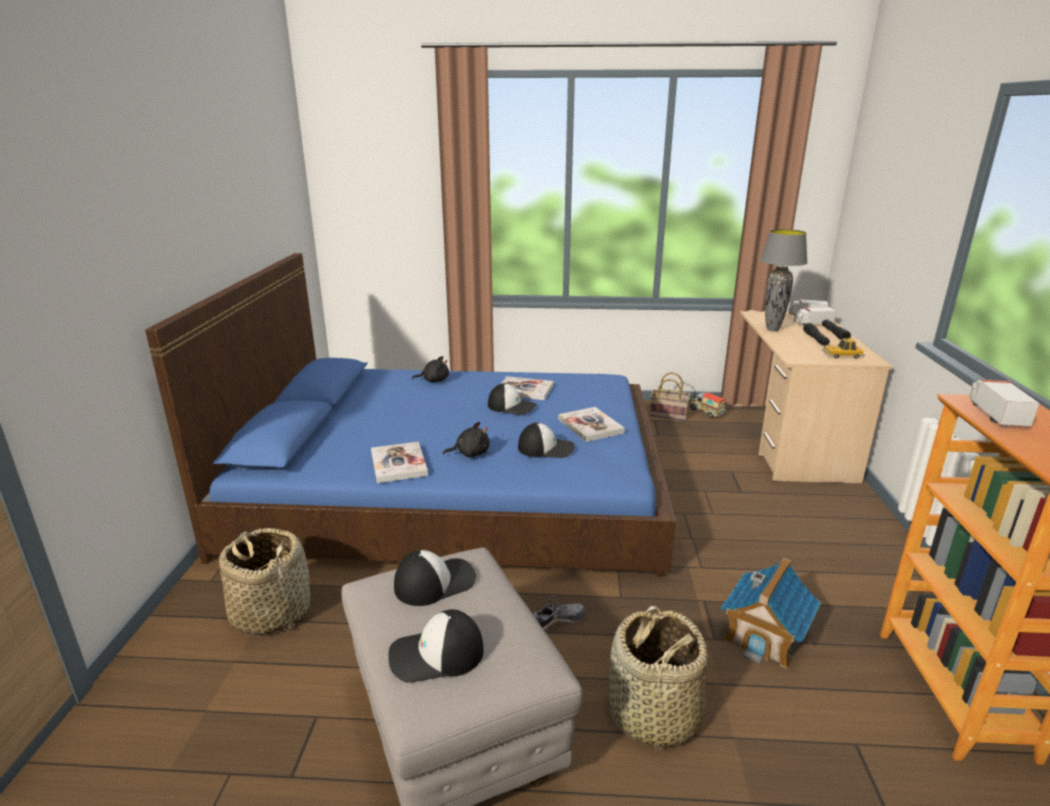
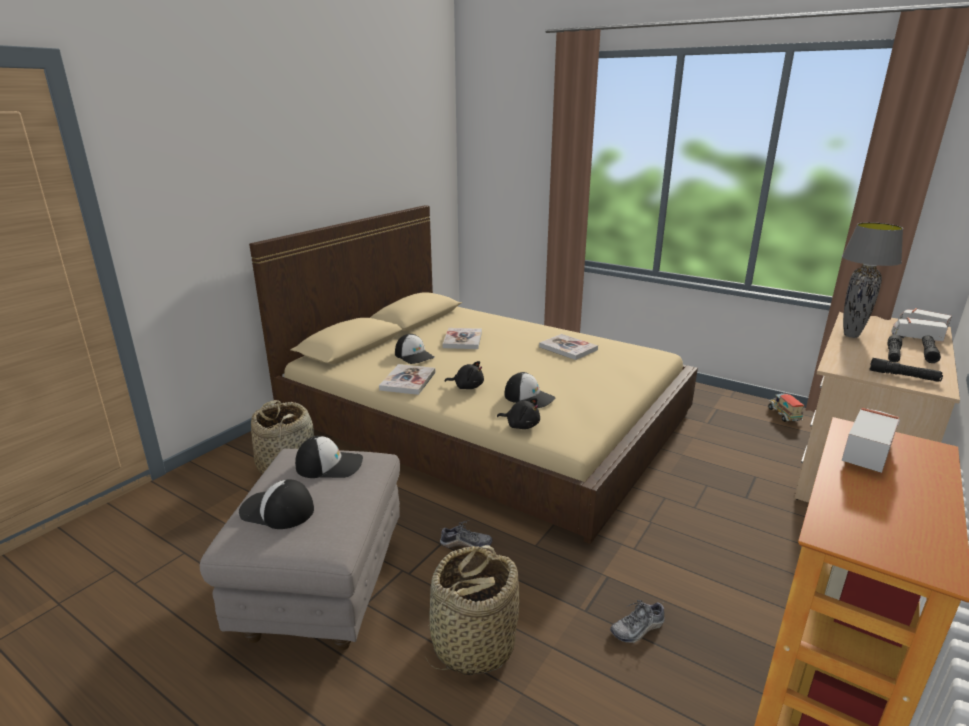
camera: 30 degrees right, 0 degrees up
(434, 380) = (502, 326): black plush toy -> black plush toy (521, 425)
(455, 484) = (485, 416): blue bed -> beige bed
(512, 406) = (541, 359): cap -> cap (414, 355)
(590, 426) = (591, 390): book -> book (462, 340)
(669, 414) = (740, 407): basket -> none
(765, 635) = (637, 628): toy house -> shoe
(842, 355) = (903, 376): toy car -> black flashlight

